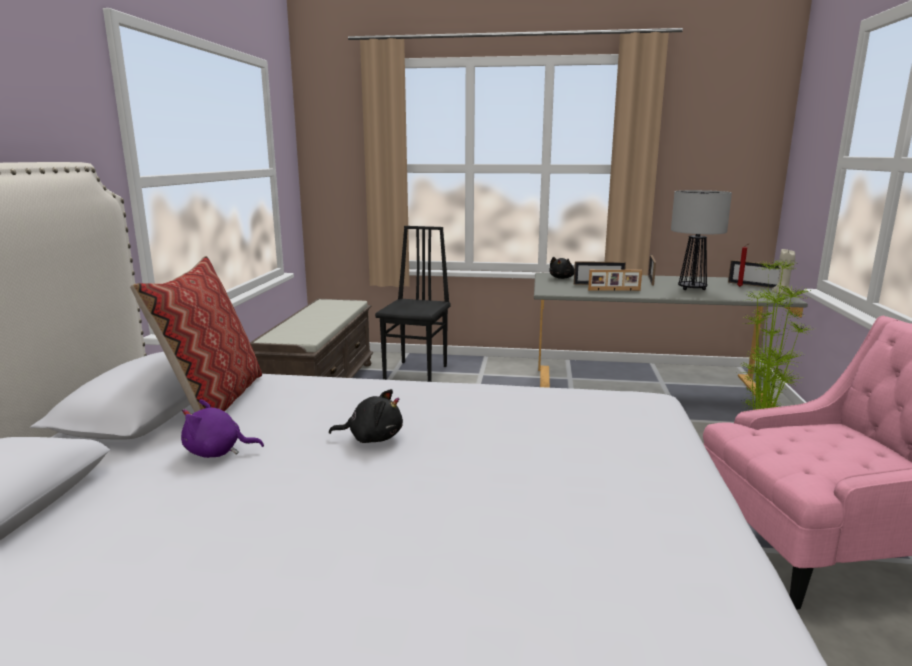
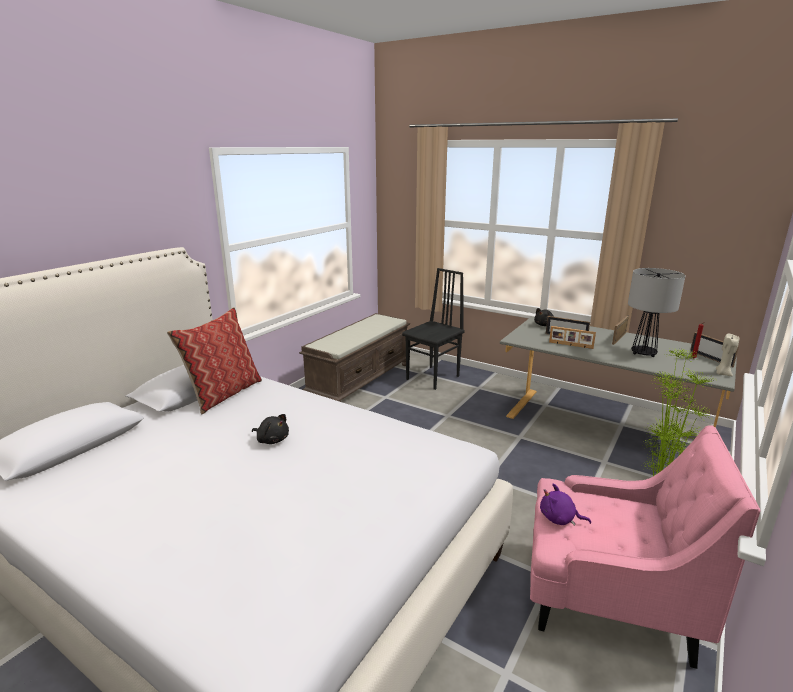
camera: 25 degrees right, 5 degrees up
(217, 452) = (194, 429): purple plush toy -> purple plush toy (559, 519)

